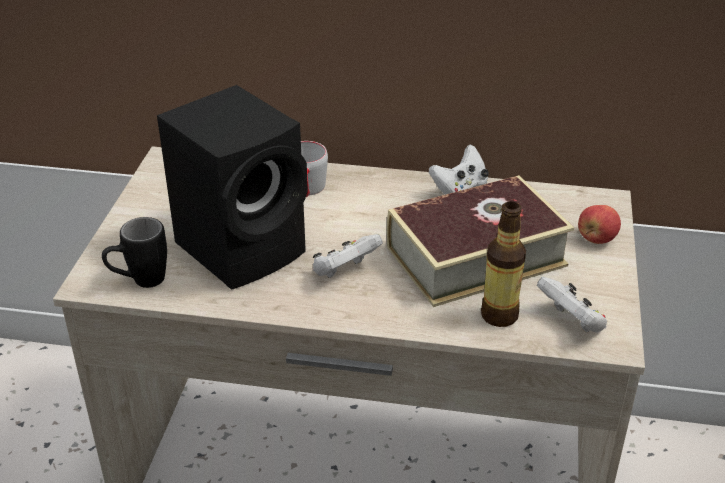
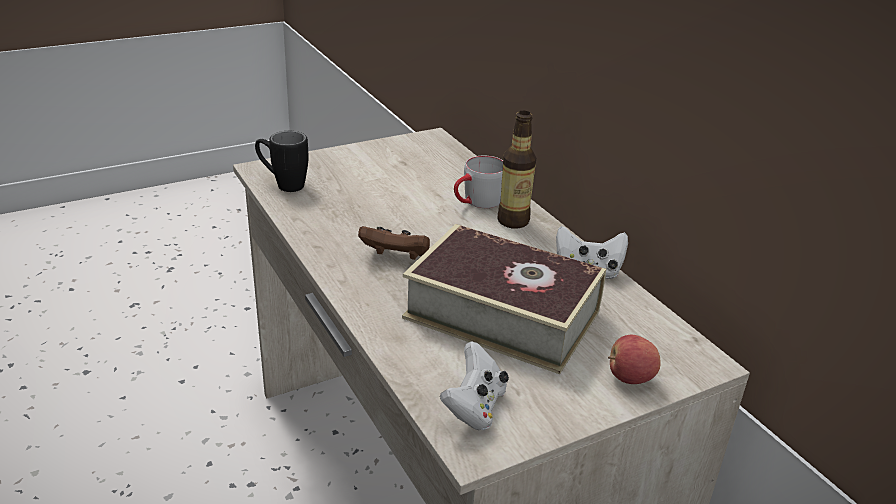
camera: 50 degrees right, 5 degrees down
(245, 247) = (371, 205): black speaker -> none
(344, 271) = (396, 258): white game controller -> brown game controller
(499, 315) = (432, 359): bottle -> bottle (513, 221)

